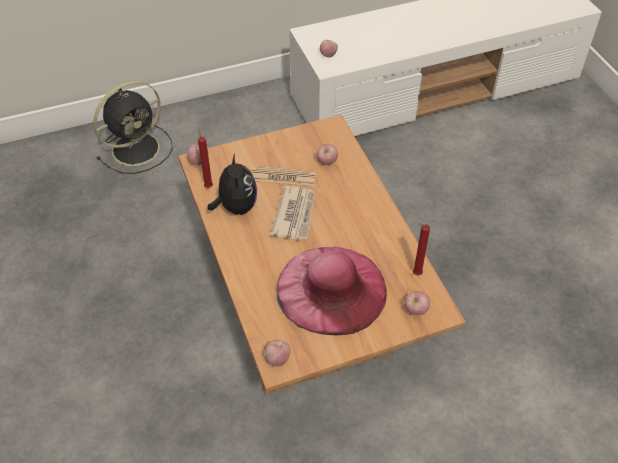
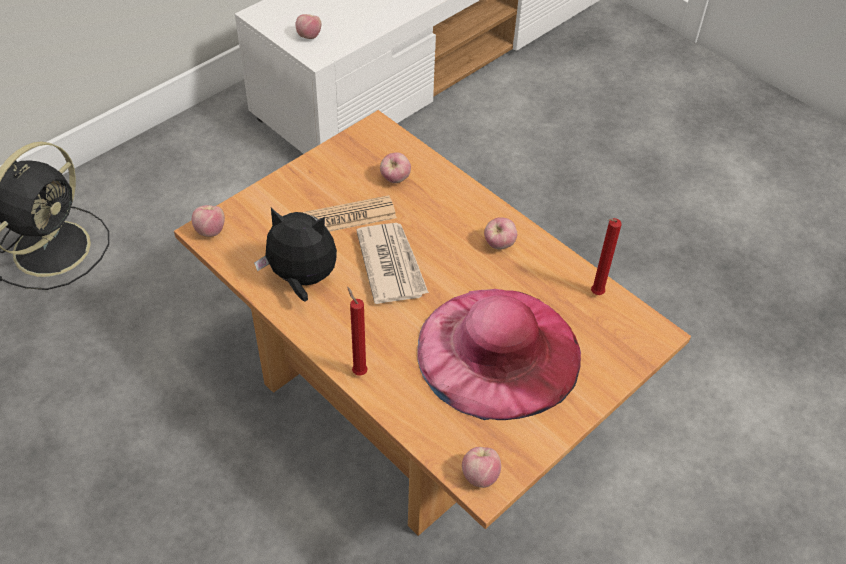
camera: 25 degrees left, 0 degrees up
(208, 186) = (244, 261): red candle -> red candle (358, 371)
(236, 207) = (301, 279): plush toy -> plush toy turned 45 degrees counterclockwise
(415, 310) = (622, 342): apple -> apple (499, 244)

